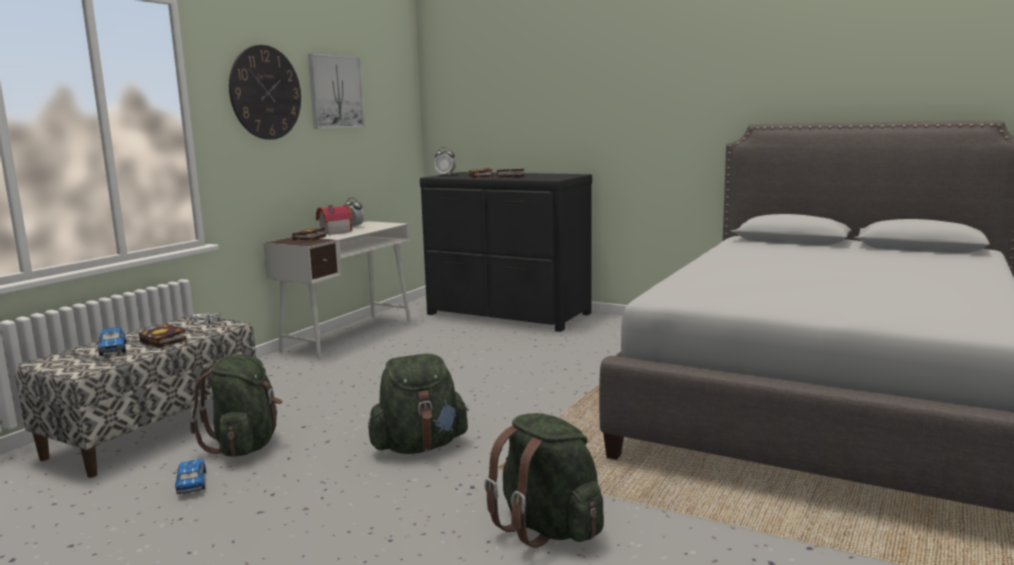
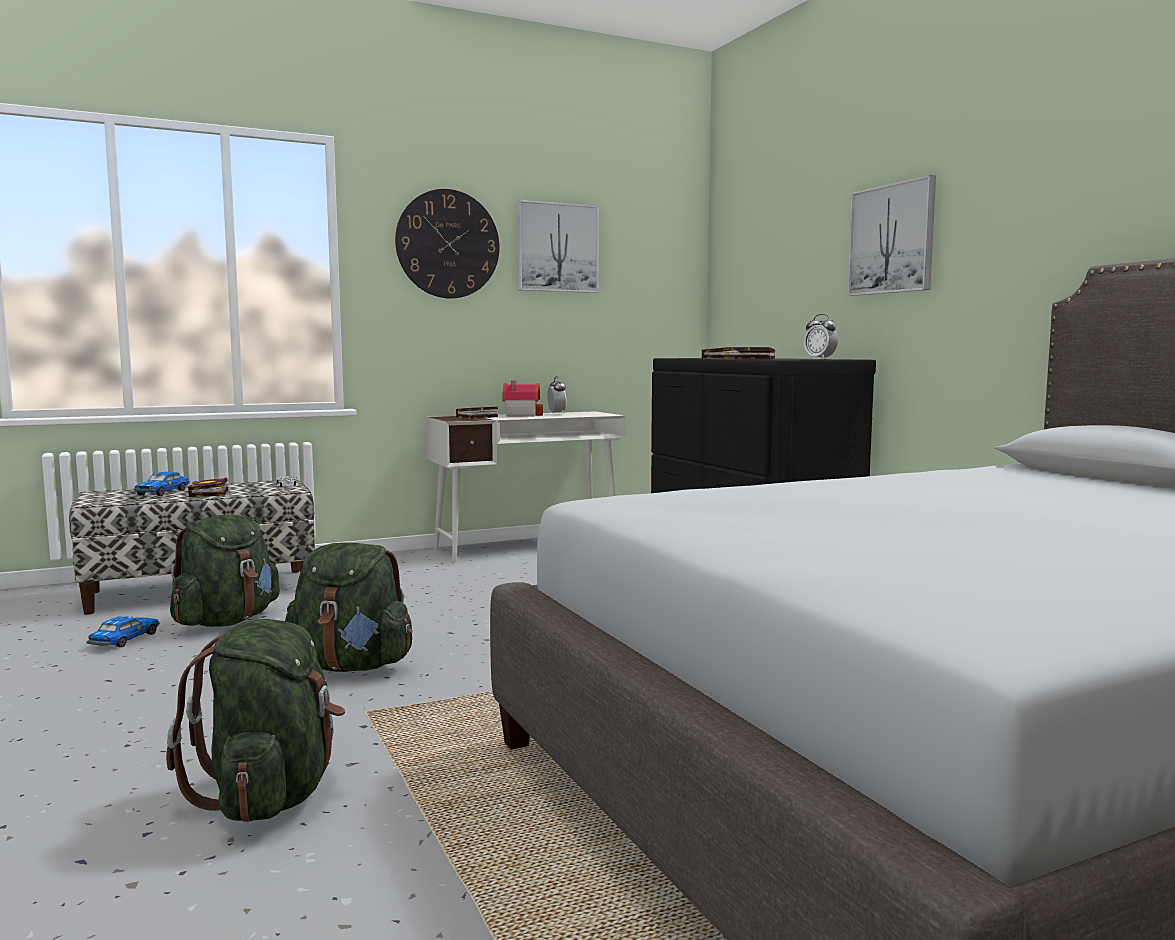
camera: 35 degrees right, 5 degrees down
(445, 175) = (695, 357): alarm clock -> alarm clock (820, 359)
(598, 96) = (892, 239): none -> picture

